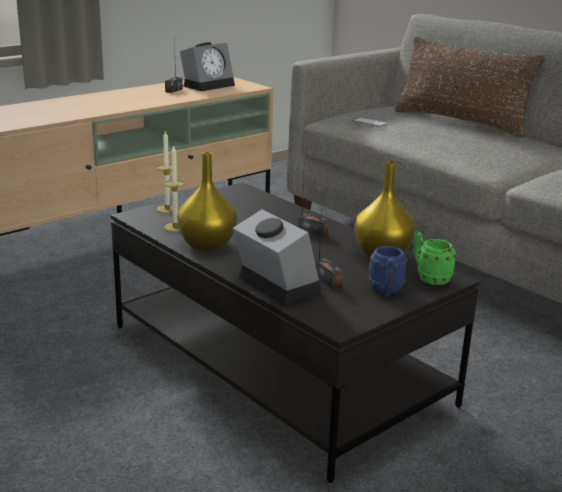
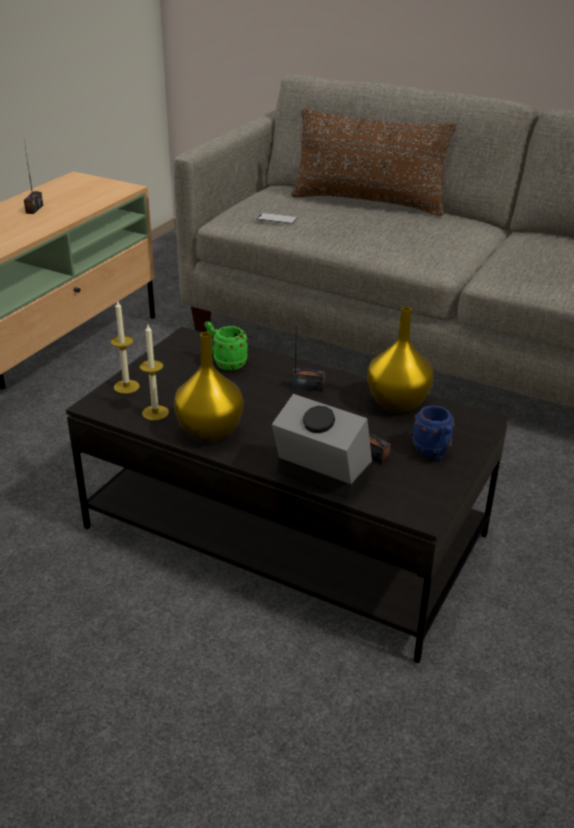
camera: 20 degrees left, 10 degrees up
(208, 85) = (69, 193): alarm clock -> none
(429, 278) = (461, 424): green mug -> green mug (225, 363)

